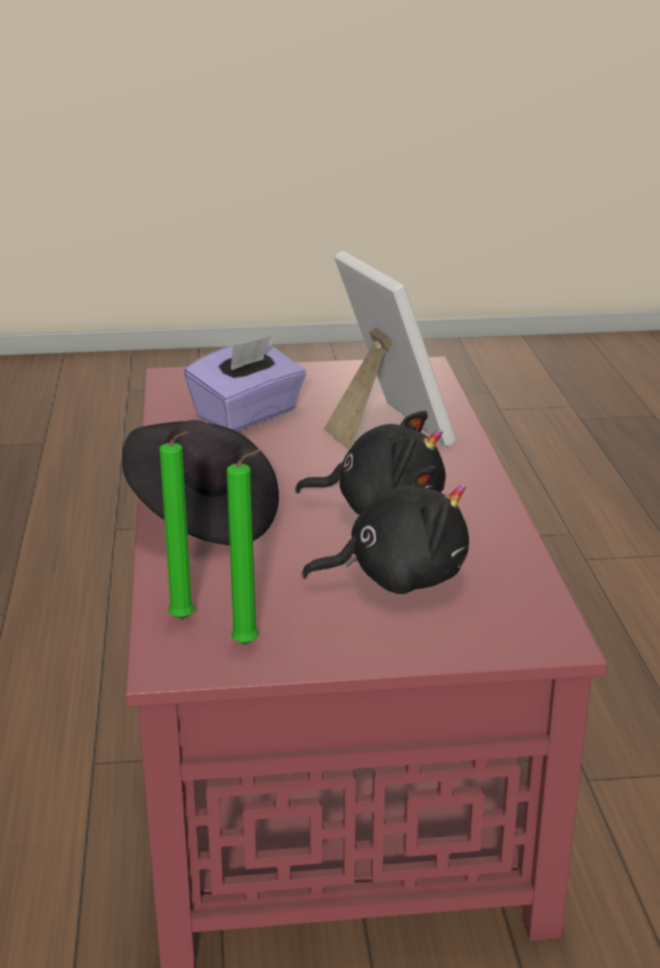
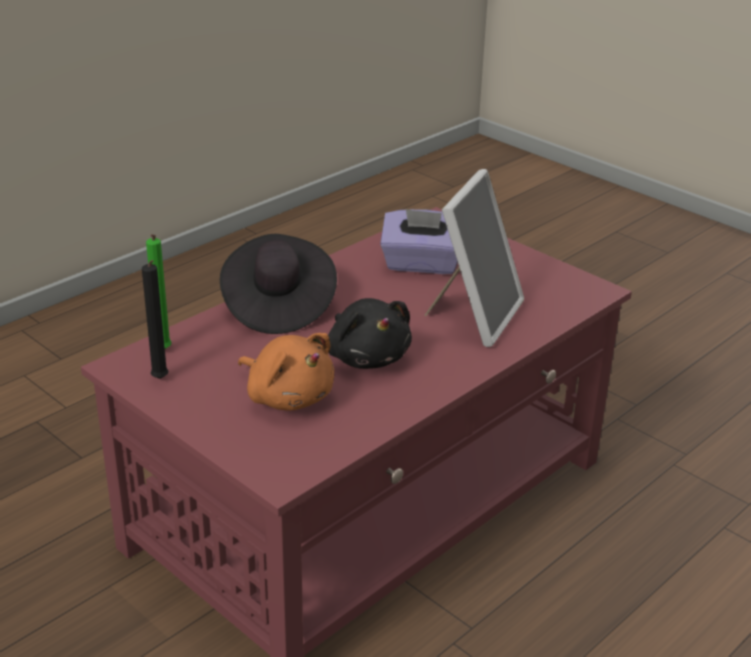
camera: 50 degrees right, 5 degrees up
(249, 645) = (160, 380): green candle -> black candle
(398, 577) = (288, 396): black plush toy -> orange plush toy

